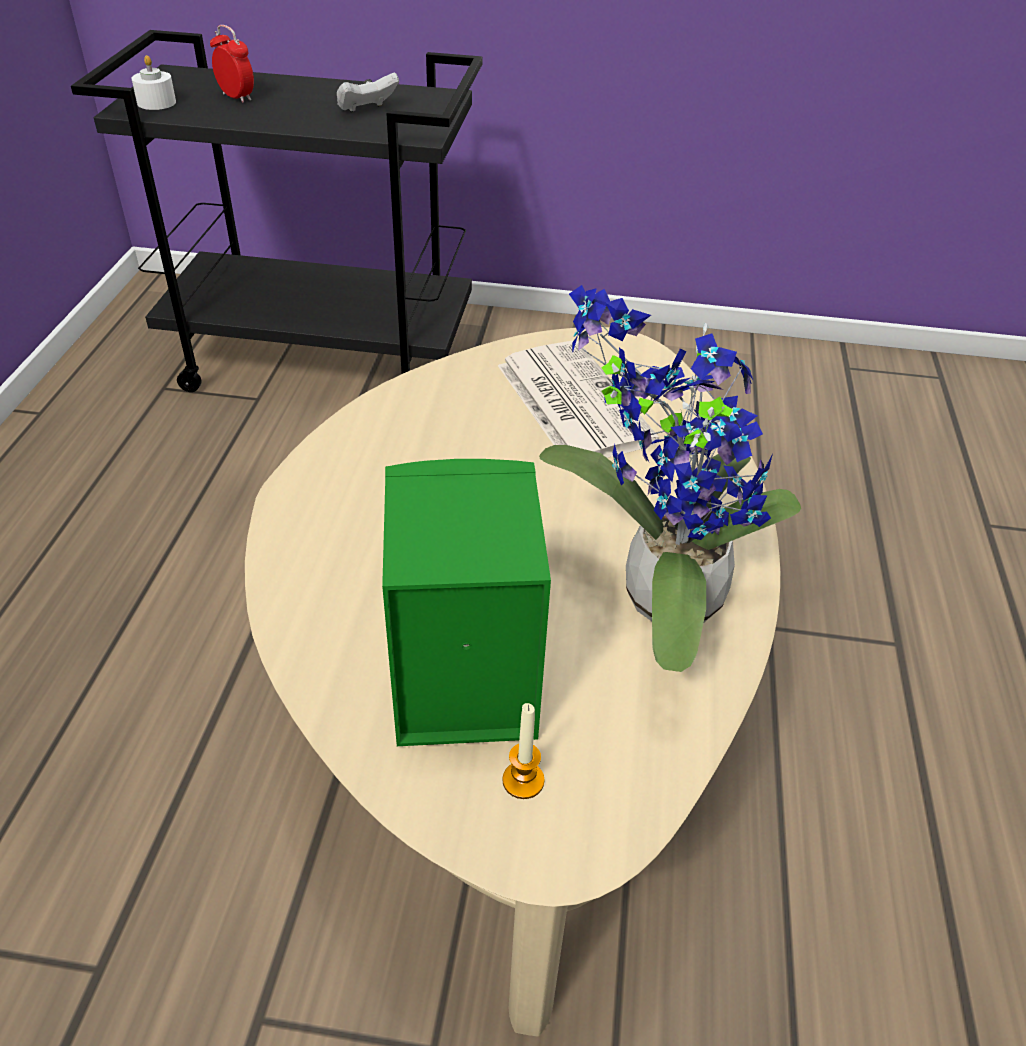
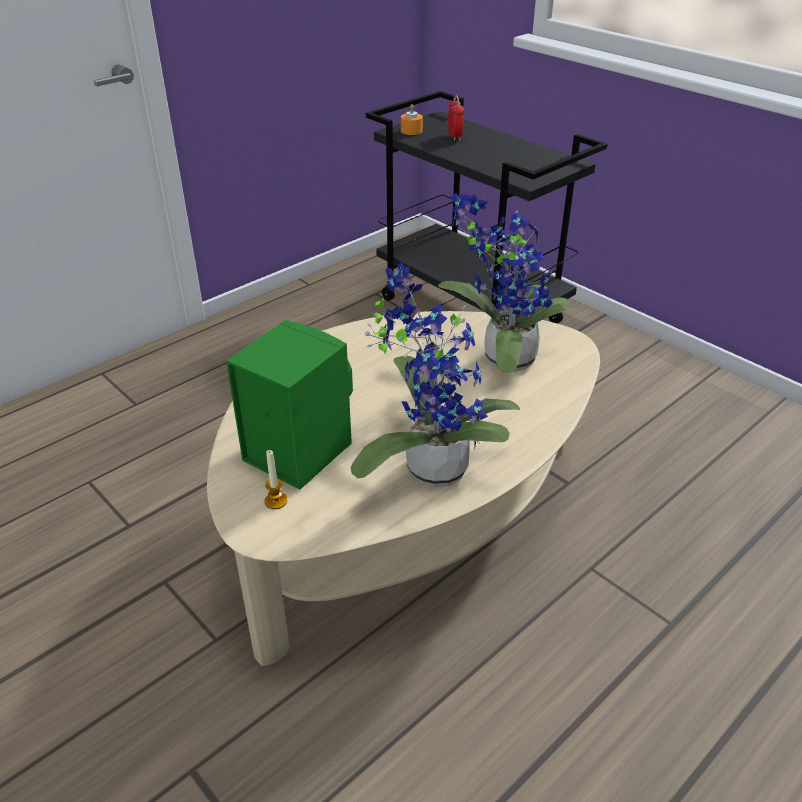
camera: 40 degrees right, 5 degrees down
(156, 103) = (411, 131): white candle -> orange candle
(366, 110) = (515, 160): white game controller -> none
(571, 402) = (502, 359): newspaper -> potted plant

